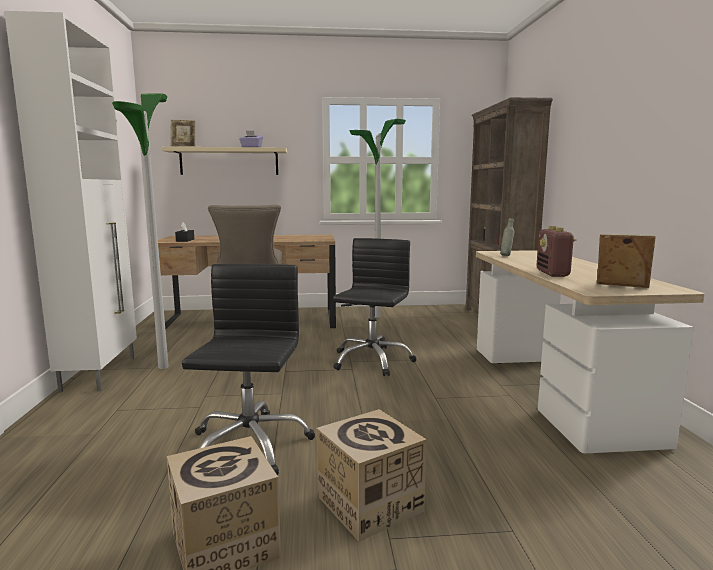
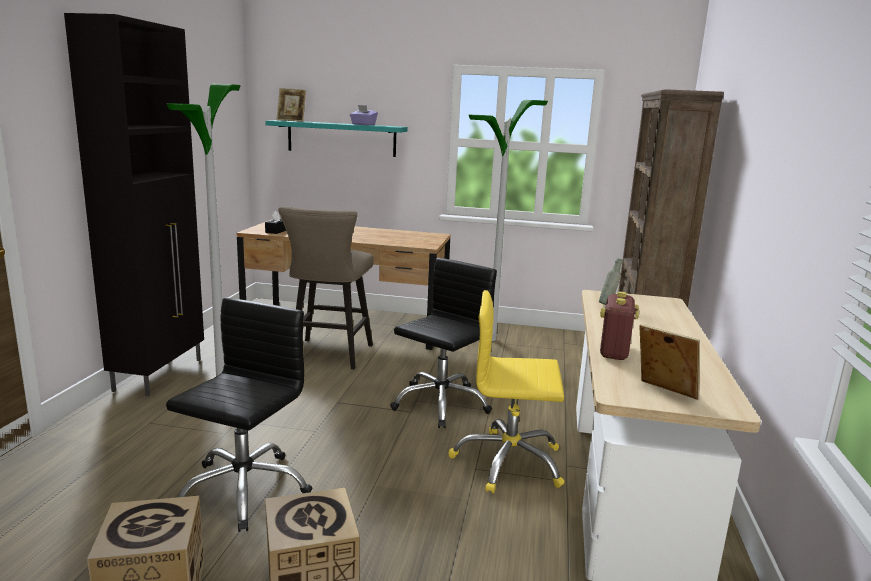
camera: 15 degrees right, 5 degrees up
(101, 373) = (160, 374): white cabinet -> black cabinet
(229, 161) = (341, 138): beige shelf -> turquoise shelf
(457, 390) = (508, 462): none -> yellow office chair

